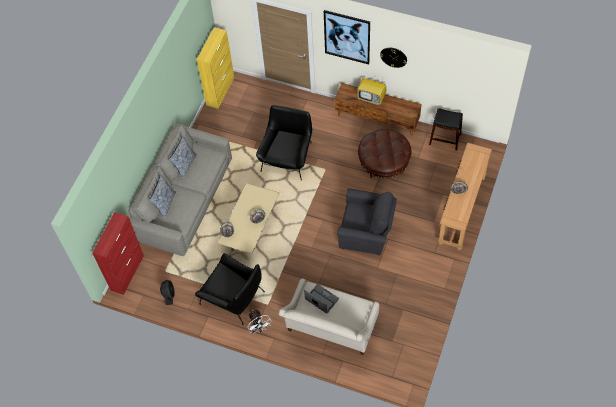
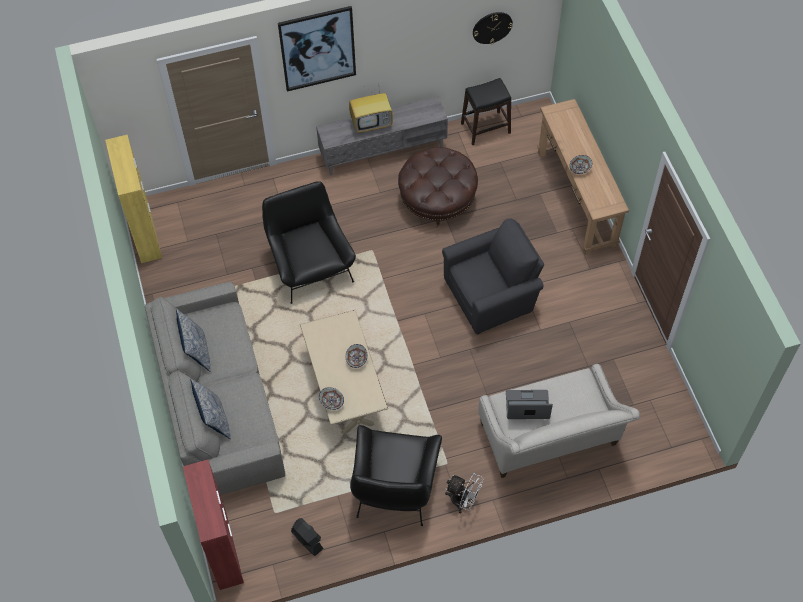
camera: 40 degrees left, 0 degrees up
(233, 297) = (395, 484): black armchair -> black armchair turned 105 degrees clockwise
(377, 119) = (383, 150): brown tv stand -> grey tv stand
(393, 57) = (391, 44): wall clock -> wall clock (492, 27)

